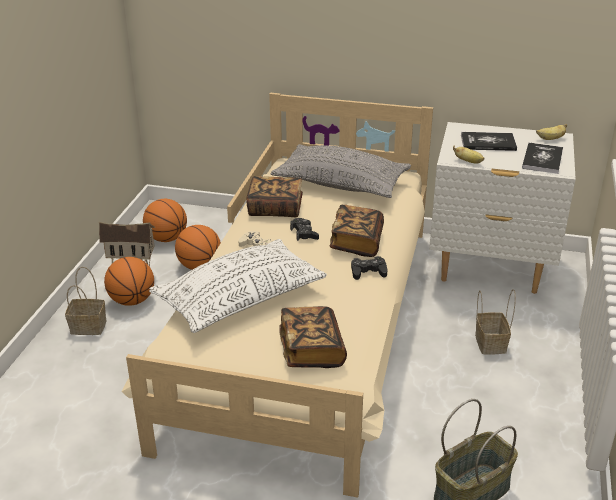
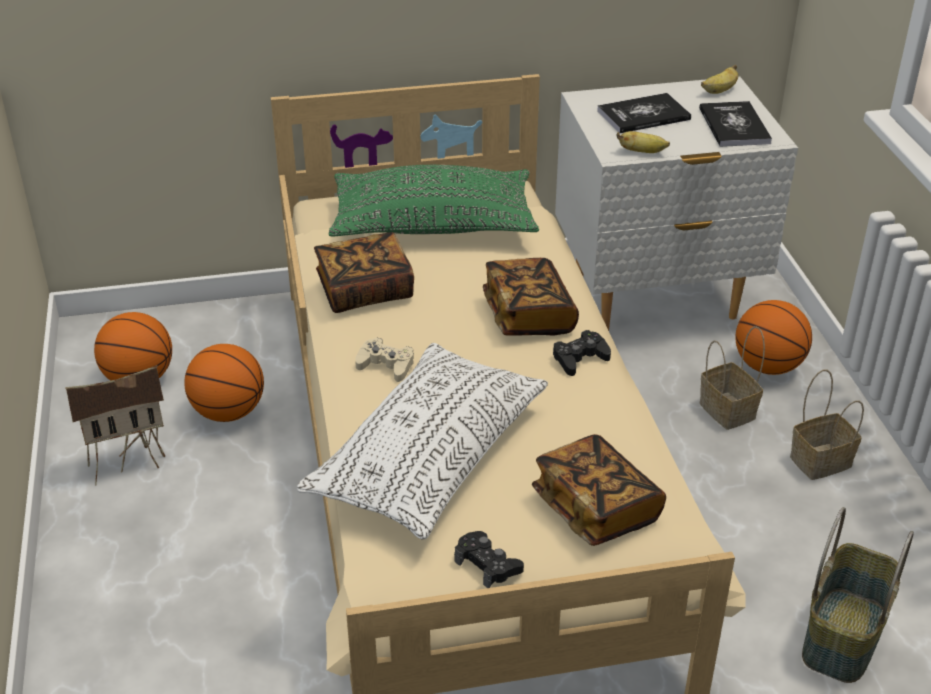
camera: 25 degrees left, 5 degrees up
(87, 327) = (112, 573): basket -> basket (819, 462)
(132, 300) = (157, 503): basketball -> basketball (768, 366)
(304, 233) = (441, 321): black game controller -> black game controller (487, 565)
(341, 184) = (433, 225): grey pillow -> green pillow

